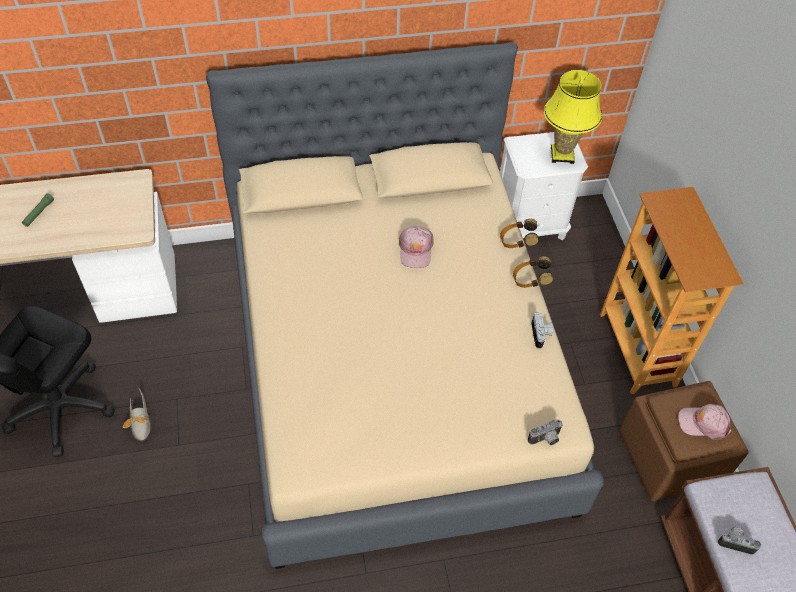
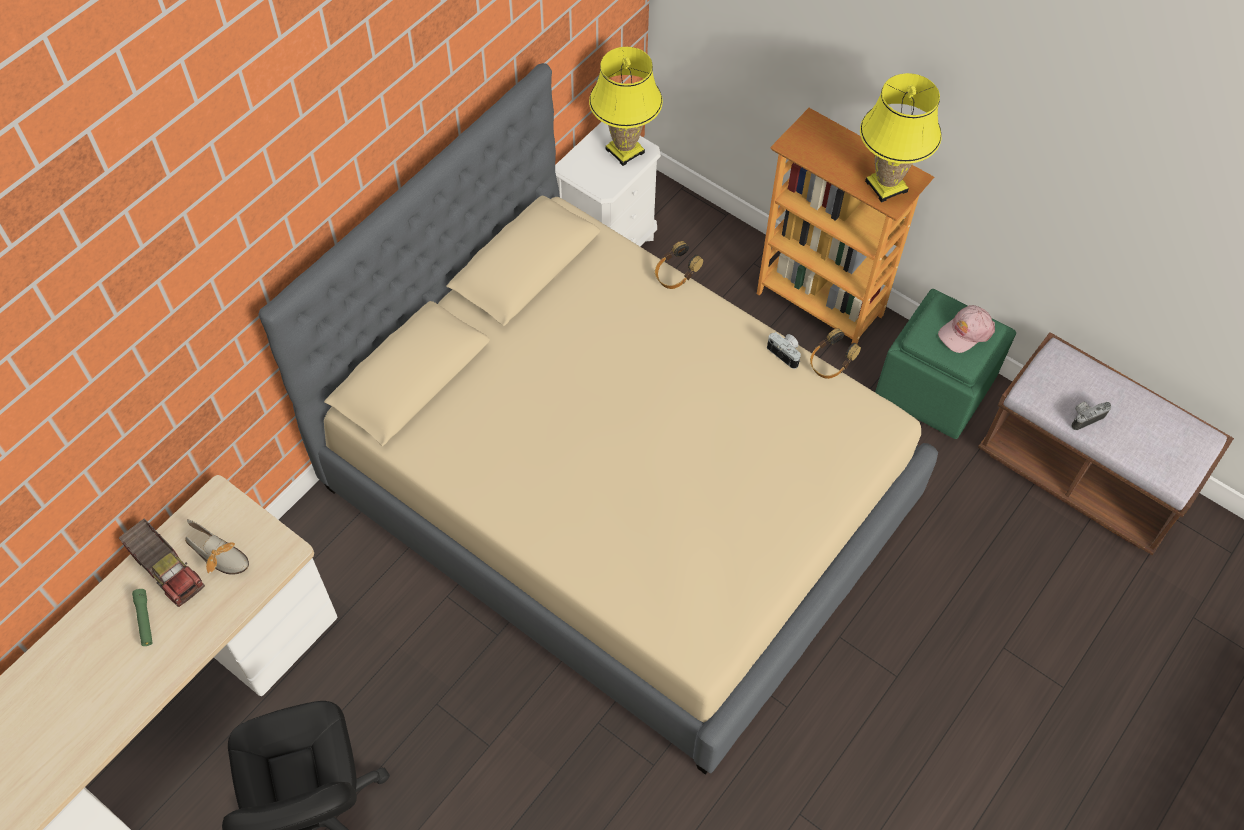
camera: 40 degrees left, 5 degrees up
(76, 197) = (167, 569): none -> toy truck
(140, 422) = (425, 758): shoe -> shoe (221, 555)
(415, 250) = (591, 355): pink cap -> none
(530, 280) = (725, 306): headphones -> headphones (830, 364)
(545, 439) = (881, 448): camera -> none
(670, 458) = (936, 387): brown ottoman -> green ottoman
(699, 266) = (886, 186): none -> yellow table lamp

